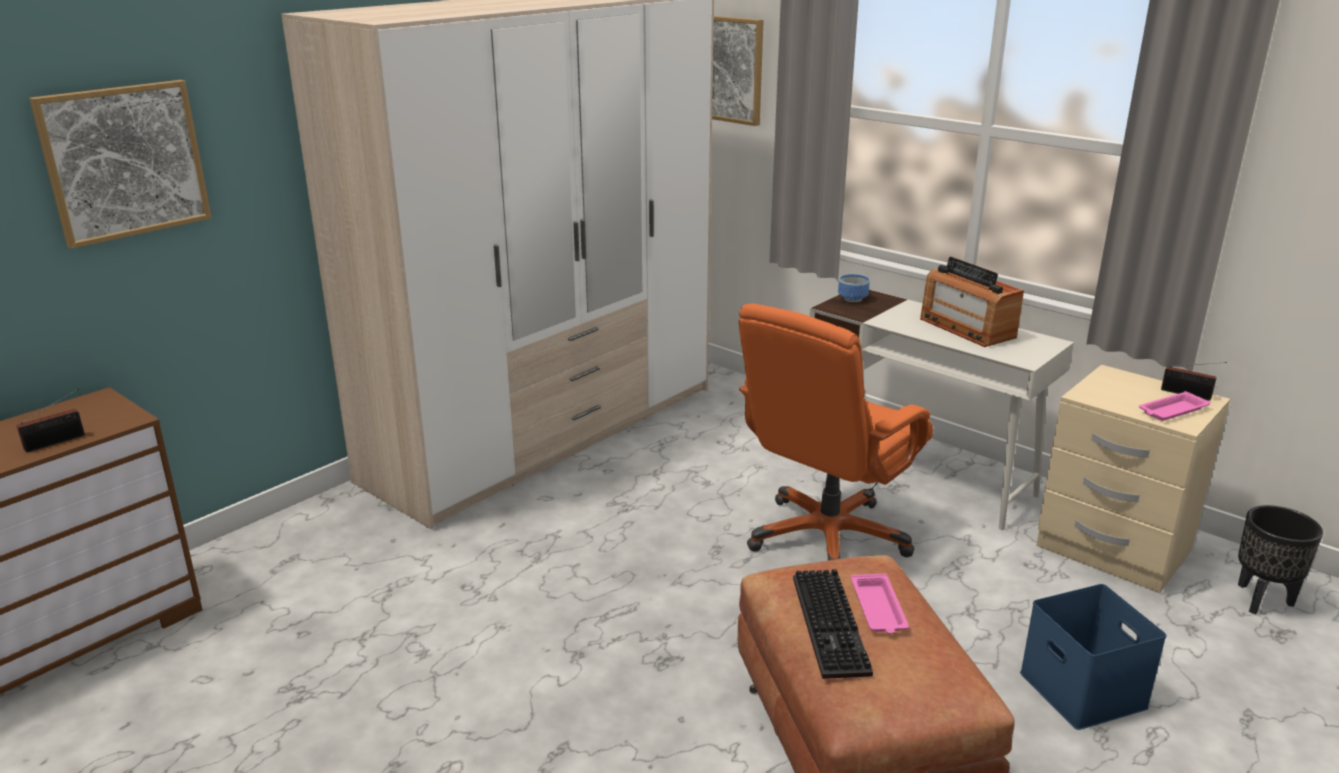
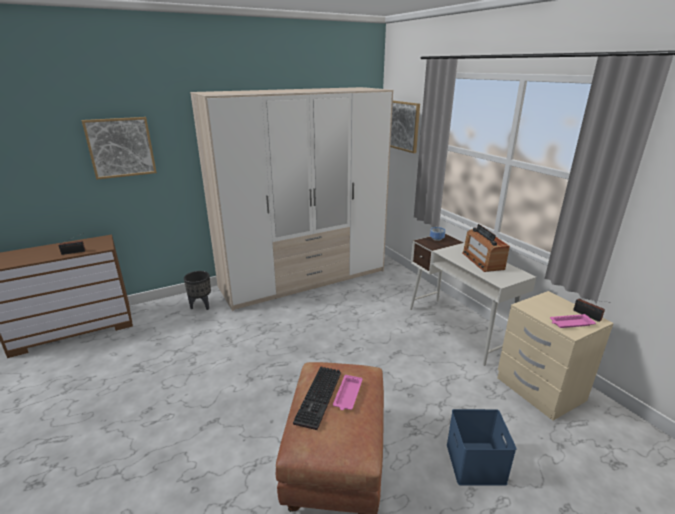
camera: 20 degrees right, 0 degrees up
(827, 539) = (393, 351): orange office chair -> none
(1261, 600) = (615, 440): black planter -> black planter (201, 306)

